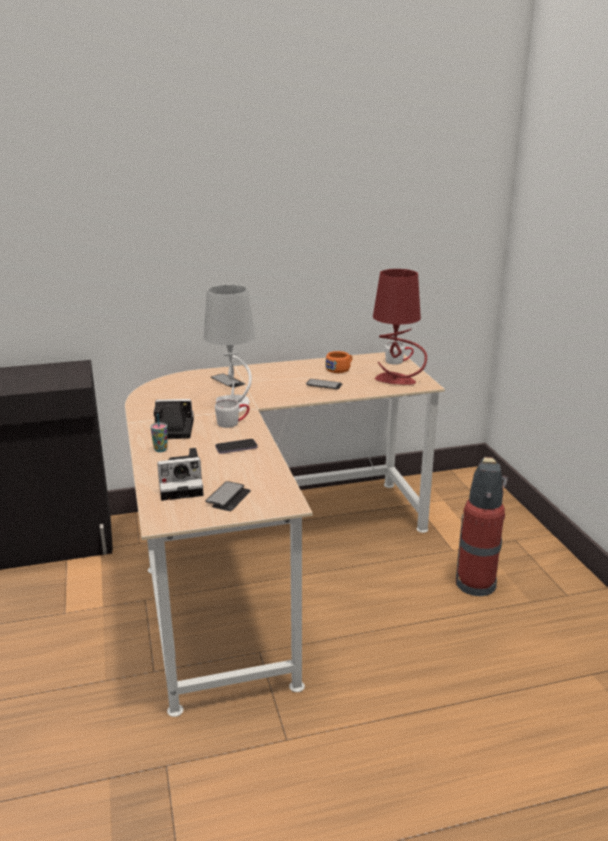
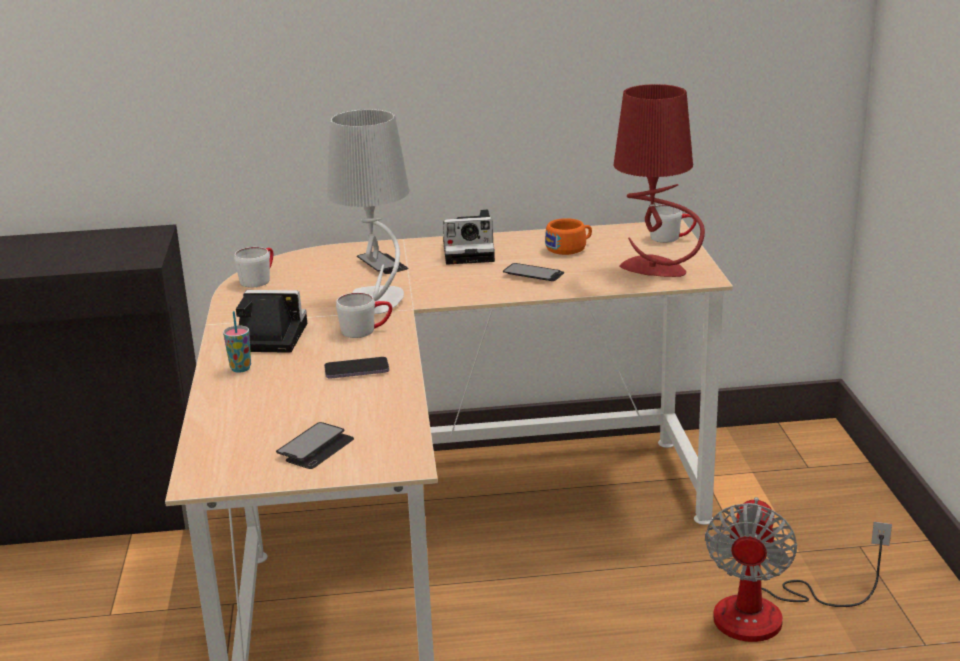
camera: 10 degrees right, 0 degrees up
(151, 393) = (259, 279): none -> white mug
(182, 485) = (254, 424): camera -> camera (471, 251)
(475, 583) = (771, 613): fire extinguisher -> fan

